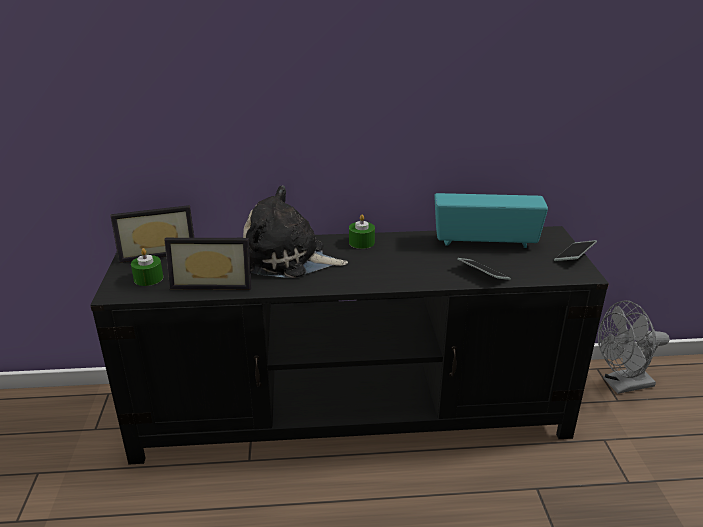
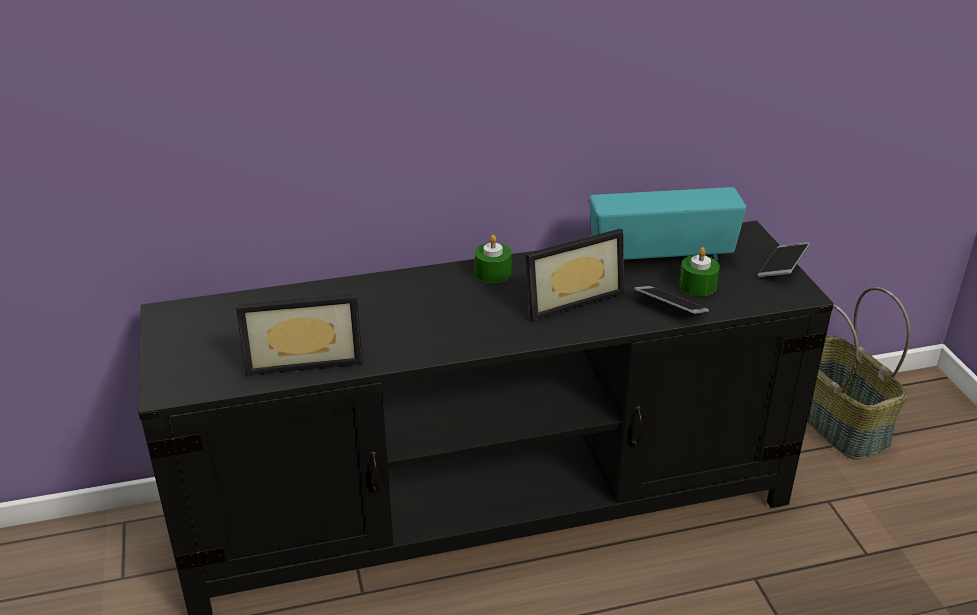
camera: 10 degrees left, 5 degrees up
(148, 278) = (207, 361): green candle -> green candle (697, 285)
(157, 252) = (203, 316): picture frame -> picture frame (569, 297)
(288, 259) = (398, 310): plush toy -> none
(622, 385) = (839, 422): grey fan -> basket

